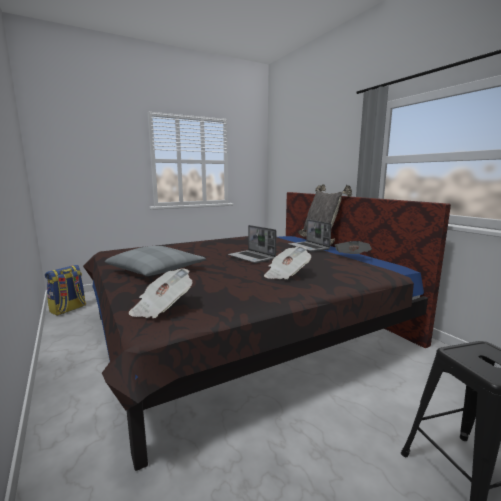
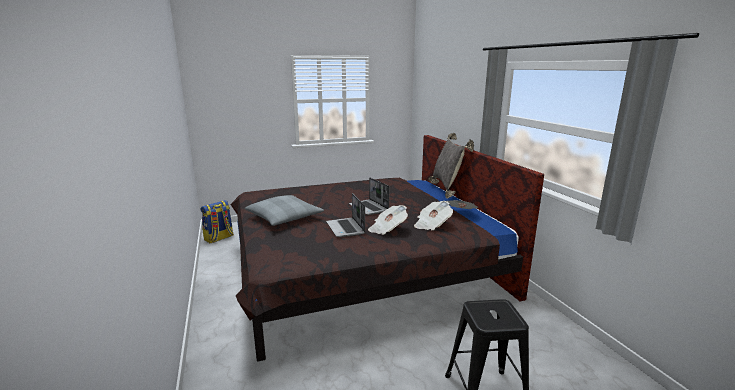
camera: 10 degrees right, 5 degrees up
(161, 308) = (279, 254): newspaper -> newspaper (432, 225)
(309, 247) = (429, 198): laptop -> laptop (346, 228)

